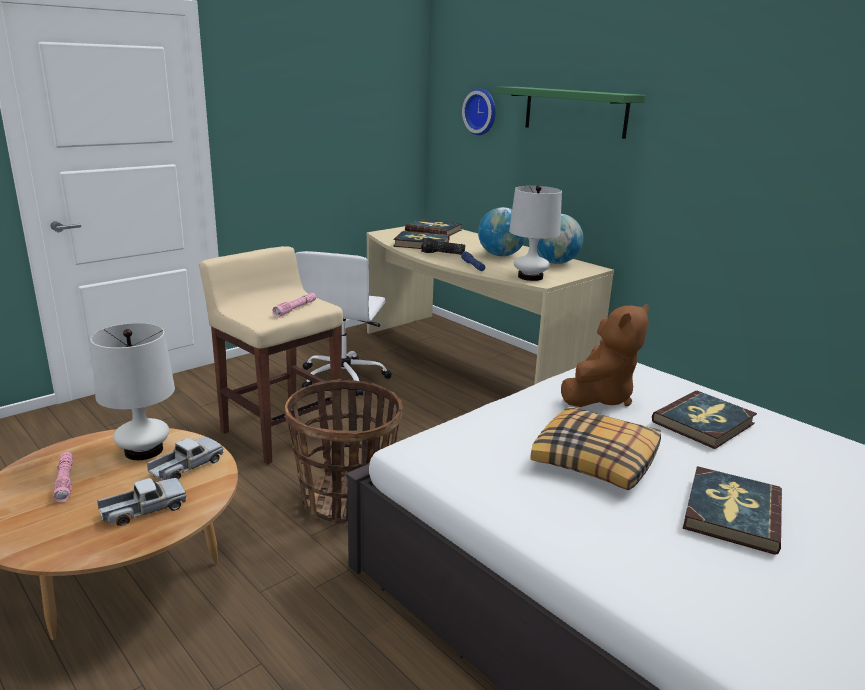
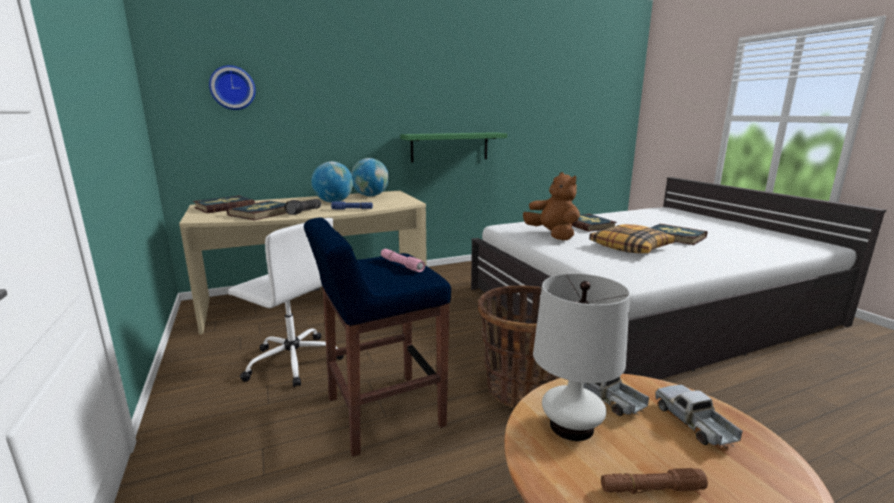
camera: 70 degrees left, 5 degrees down
(65, 481) = (651, 489): pink flashlight -> brown flashlight
(280, 432) = (382, 412): beige stool -> blue stool
(530, 277) = (397, 203): white table lamp -> none
(575, 111) = (340, 82): green shelf -> green shelf (450, 147)

